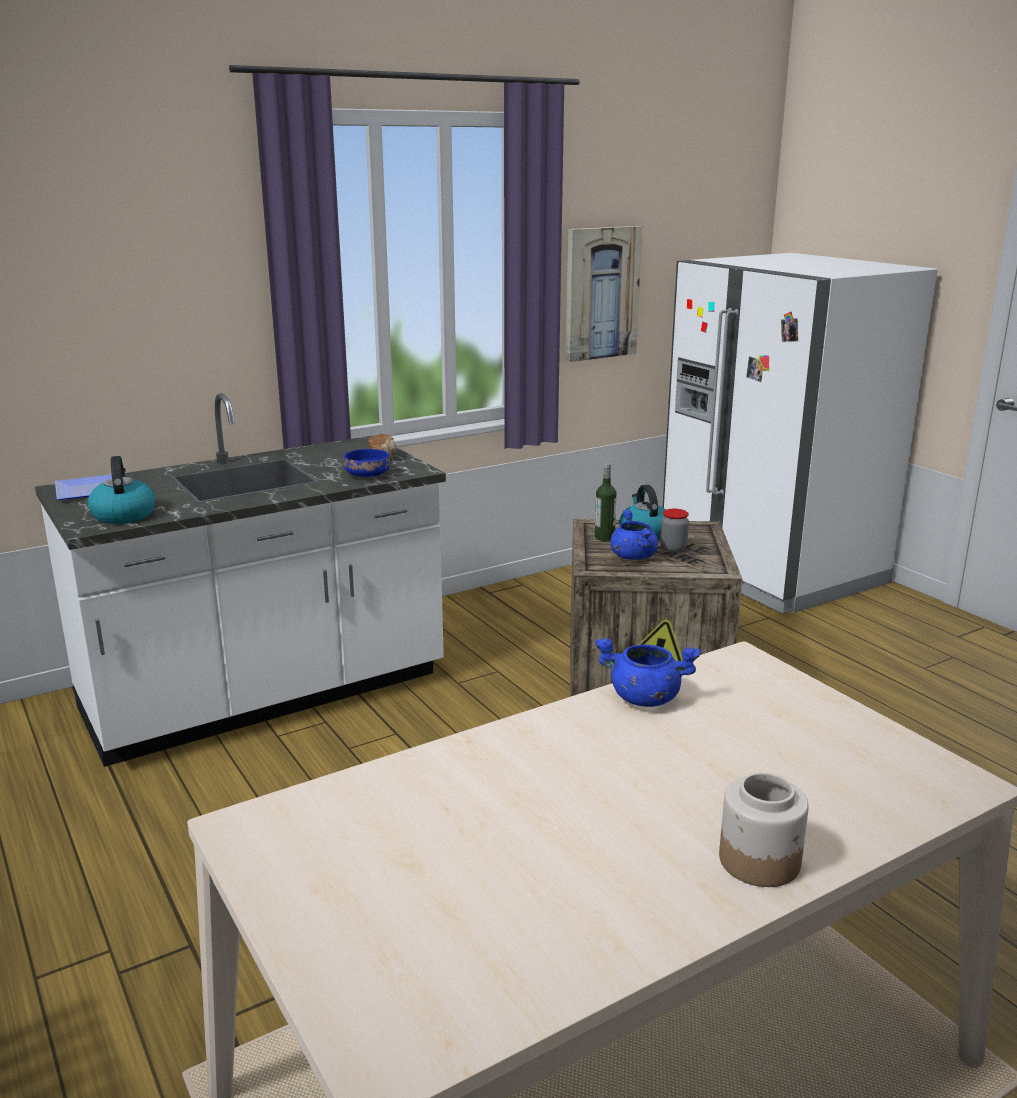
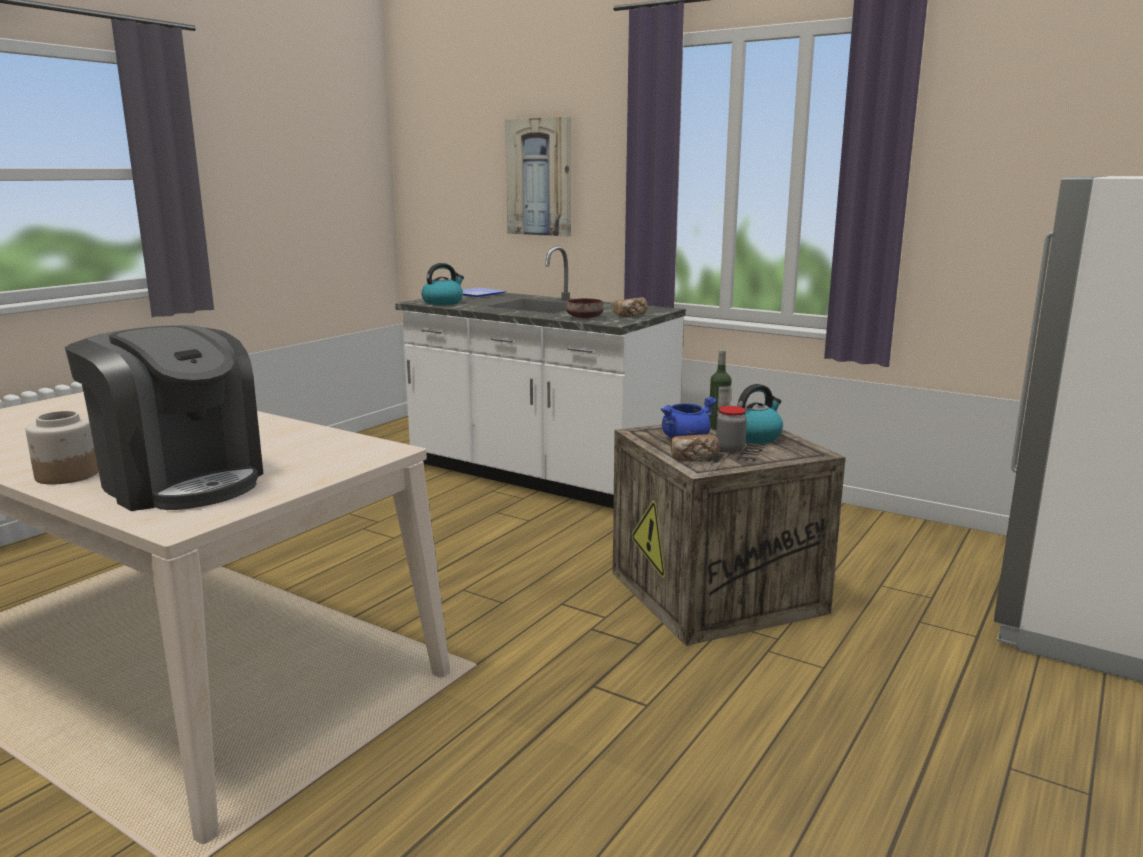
camera: 65 degrees right, 5 degrees down
(368, 475) = (585, 318): blue bowl -> brown bowl
(601, 293) = (993, 213): picture -> picture (539, 177)
(644, 698) = (297, 433): blue cooking pot -> none
(689, 566) = (694, 458): none -> bread
(816, 779) = (180, 481): none -> coffee machine

